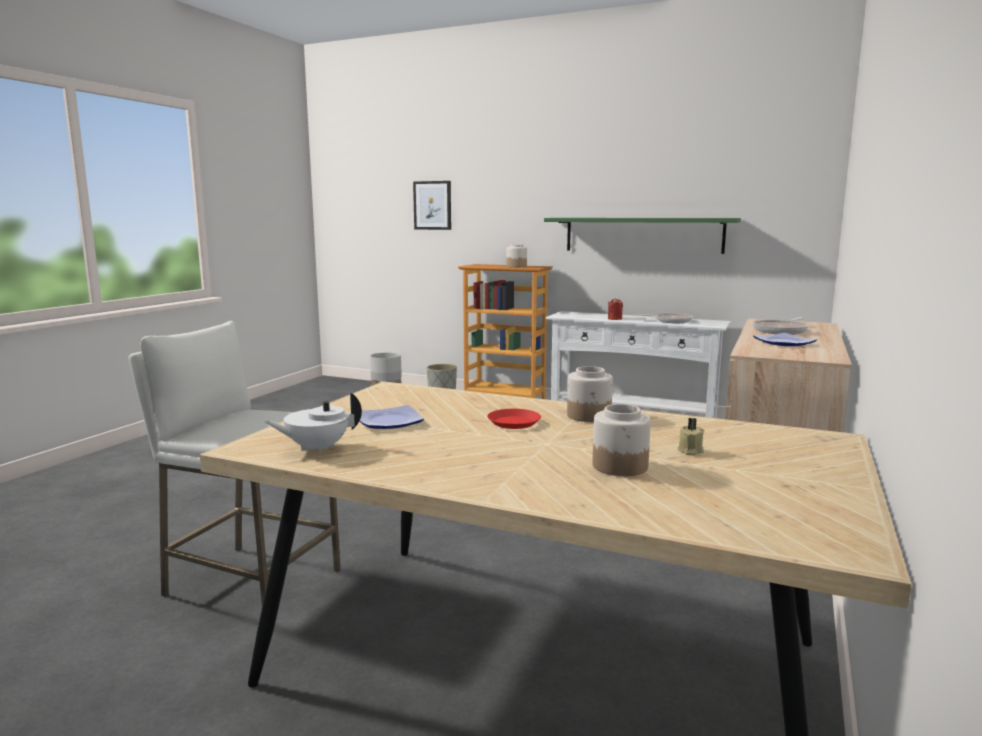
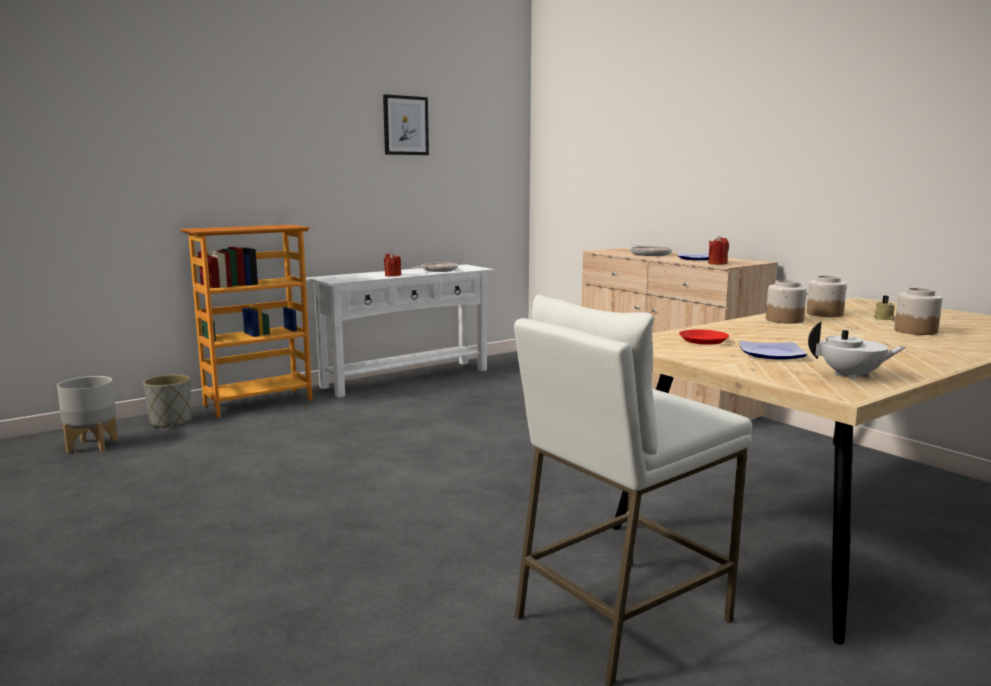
camera: 60 degrees left, 0 degrees up
(317, 448) = (852, 376): white teapot -> white teapot turned 90 degrees counterclockwise
(432, 205) = (97, 145): picture -> picture (405, 125)
(514, 422) = (794, 333): red plate -> red plate (703, 340)
(516, 266) = (266, 227): jar -> jar (824, 314)
(643, 235) = (383, 184): green shelf -> none
(757, 350) = (717, 263): none -> red candle

